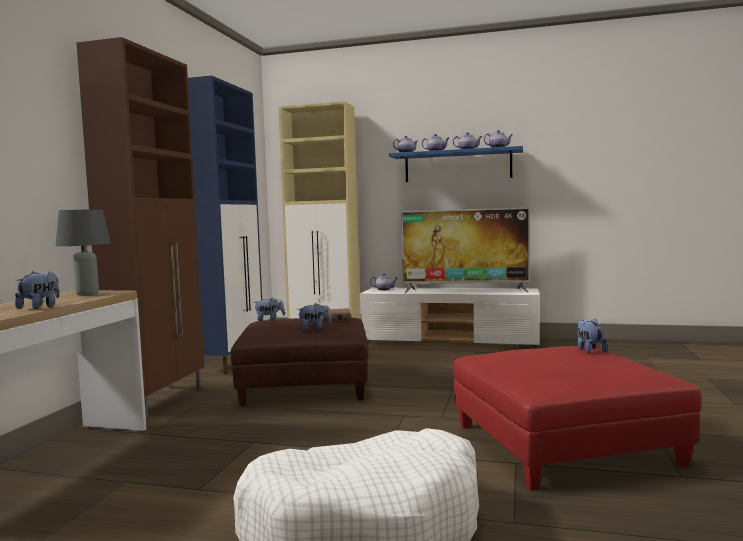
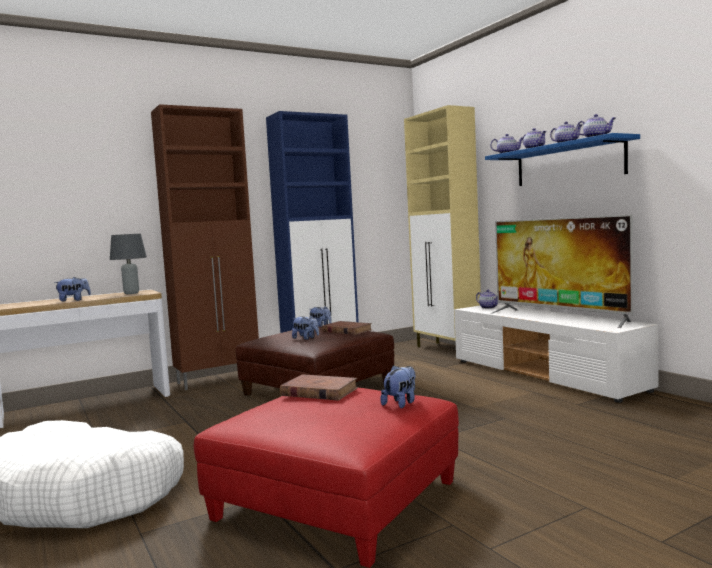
camera: 45 degrees right, 0 degrees up
(516, 355) = (319, 392): none -> brown book

